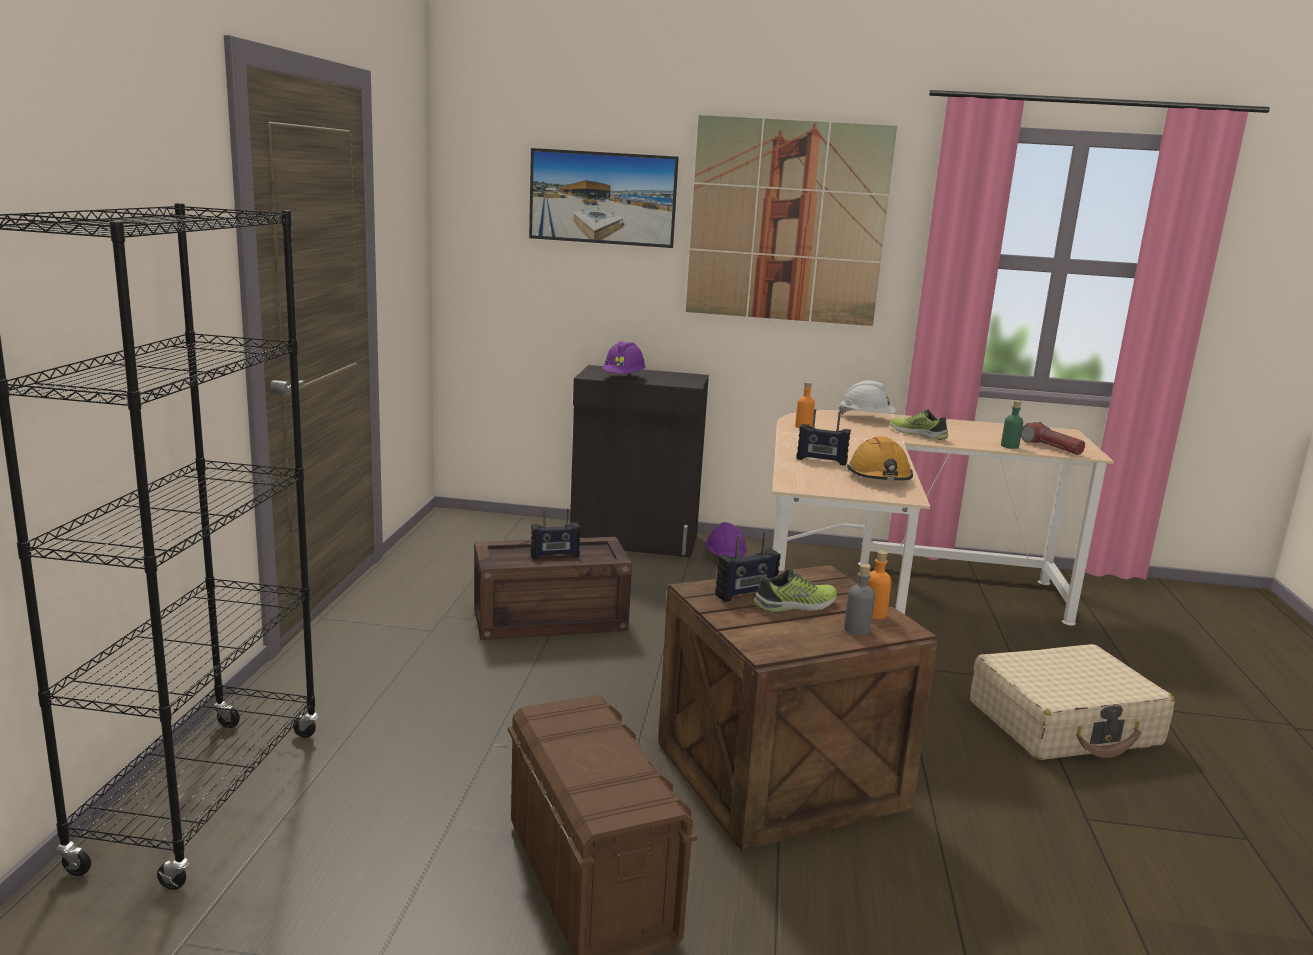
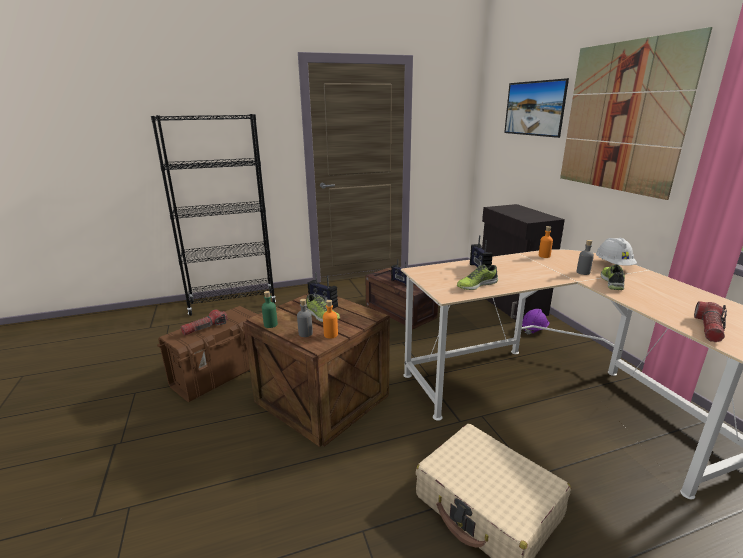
camera: 65 degrees right, 5 degrees up
(606, 765) = (205, 328): none -> flashlight
(623, 378) = (506, 211): purple hard hat -> none
(878, 432) = (583, 272): none -> grey bottle
(879, 476) = (476, 285): orange hard hat -> shoe
(1009, 446) = (663, 313): green bottle -> green bottle (270, 324)

